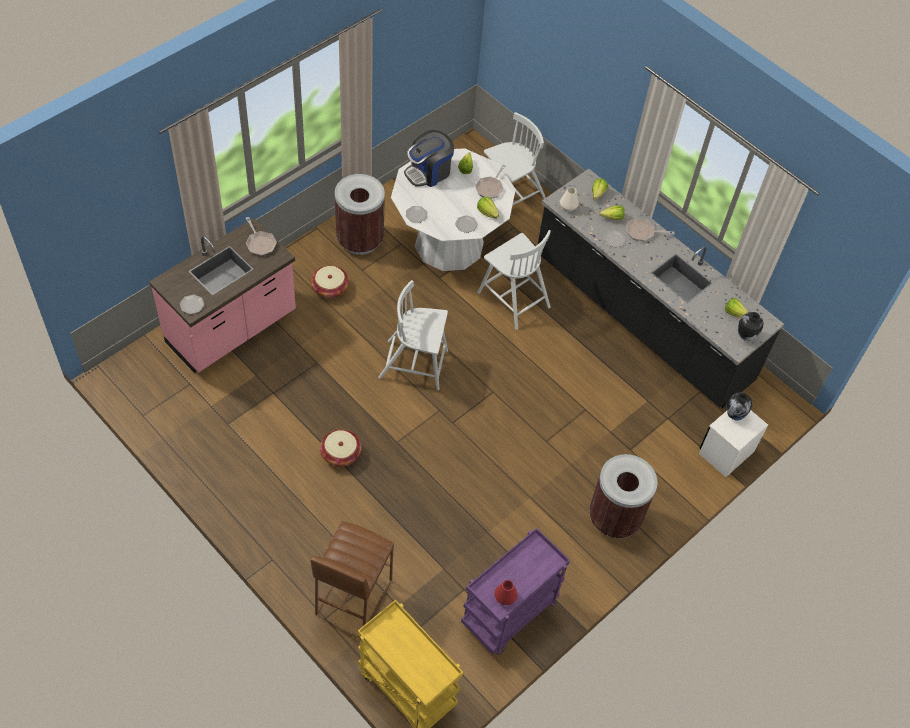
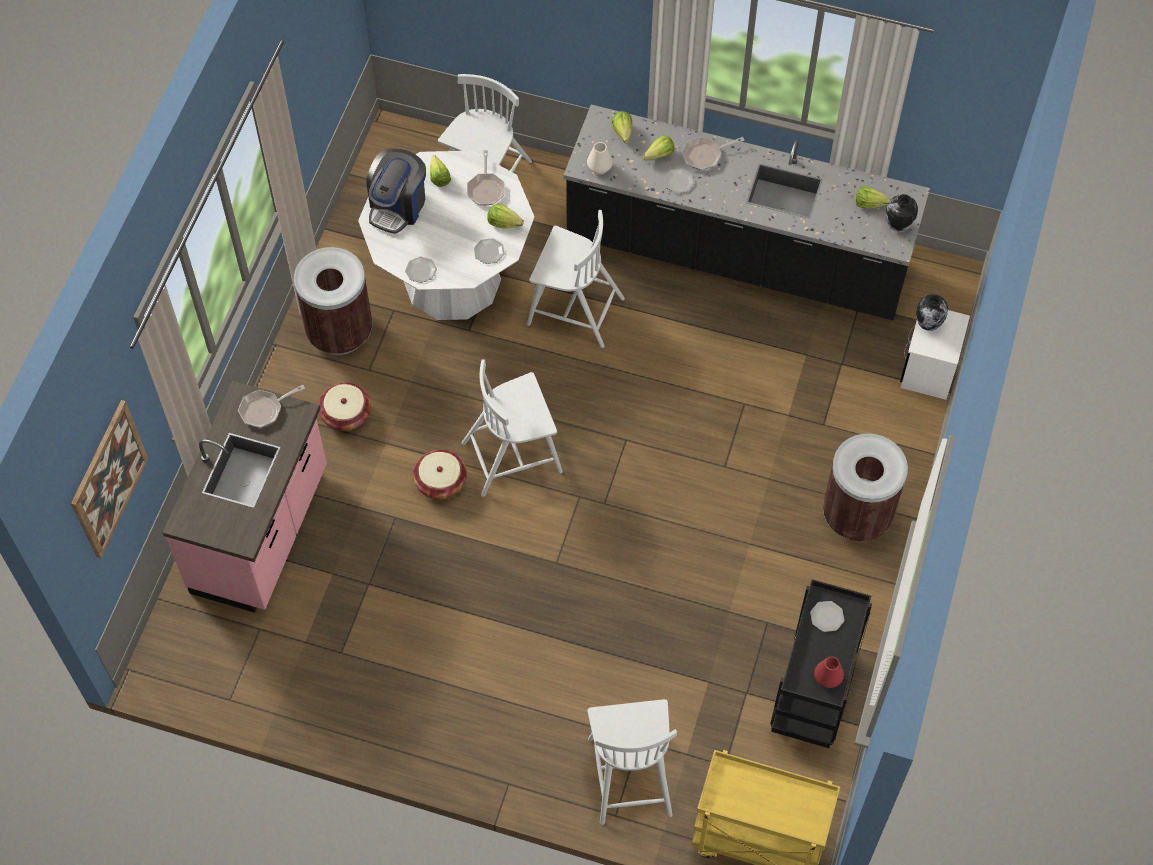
camera: 25 degrees left, 5 degrees up
(118, 219) = (108, 479): none -> picture
(192, 305) = (238, 533): plate -> plate (826, 616)
(260, 243) = (264, 409): frying pan -> frying pan turned 120 degrees clockwise
(341, 454) = (501, 613): basket -> basket (440, 482)
(352, 597) = (629, 774): brown stool -> white chair
(509, 615) = (814, 693): purple cart -> black cart

